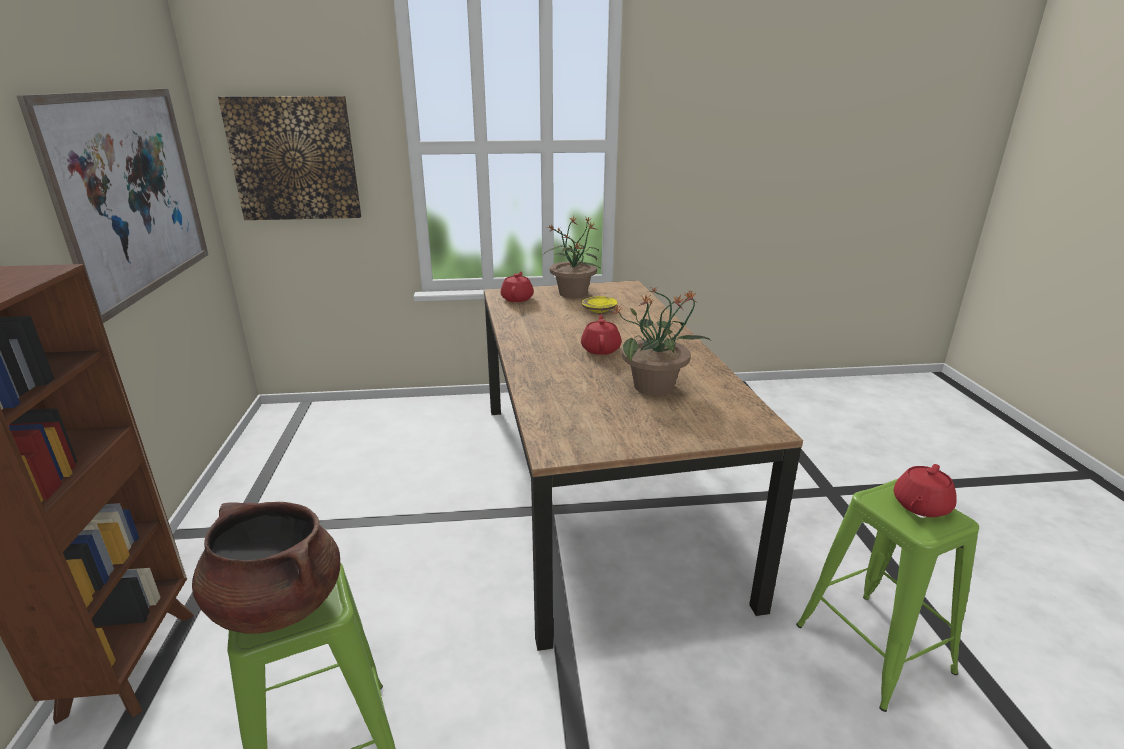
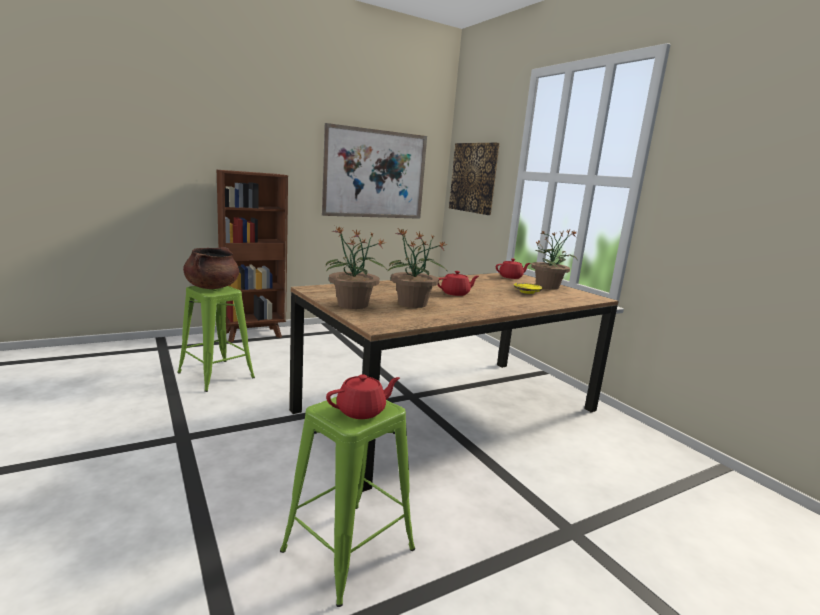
camera: 65 degrees right, 10 degrees down
(661, 429) = (353, 305): none -> potted plant
(920, 506) = (362, 411): red teapot -> red teapot turned 135 degrees clockwise

